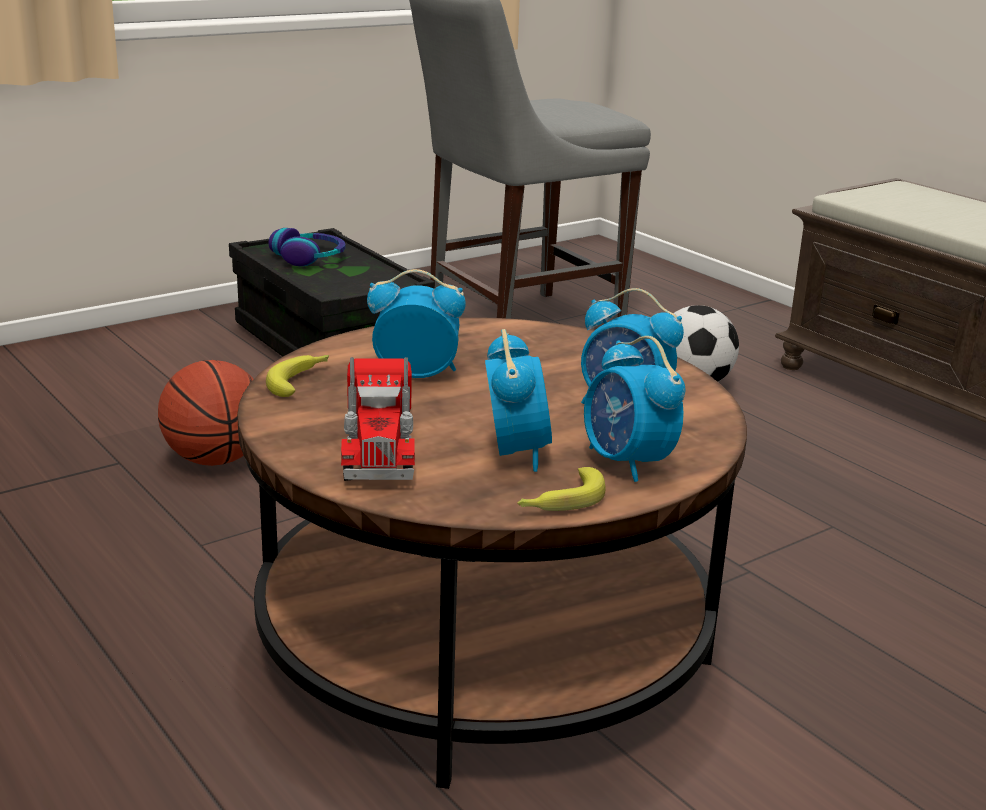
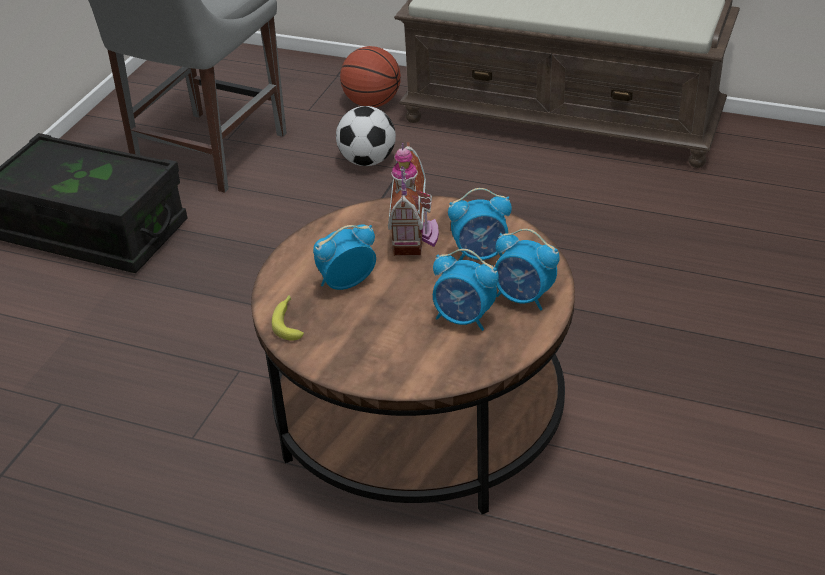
camera: 30 degrees left, 15 degrees up
(214, 460) = (125, 369): basketball -> basketball (372, 103)
(309, 258) = (55, 173): headphones -> none
(378, 438) = (384, 344): toy truck -> none
(515, 452) = (464, 319): alarm clock -> alarm clock turned 150 degrees clockwise
(560, 501) = (520, 342): banana -> none
(562, 364) = (415, 235): none -> toy house

